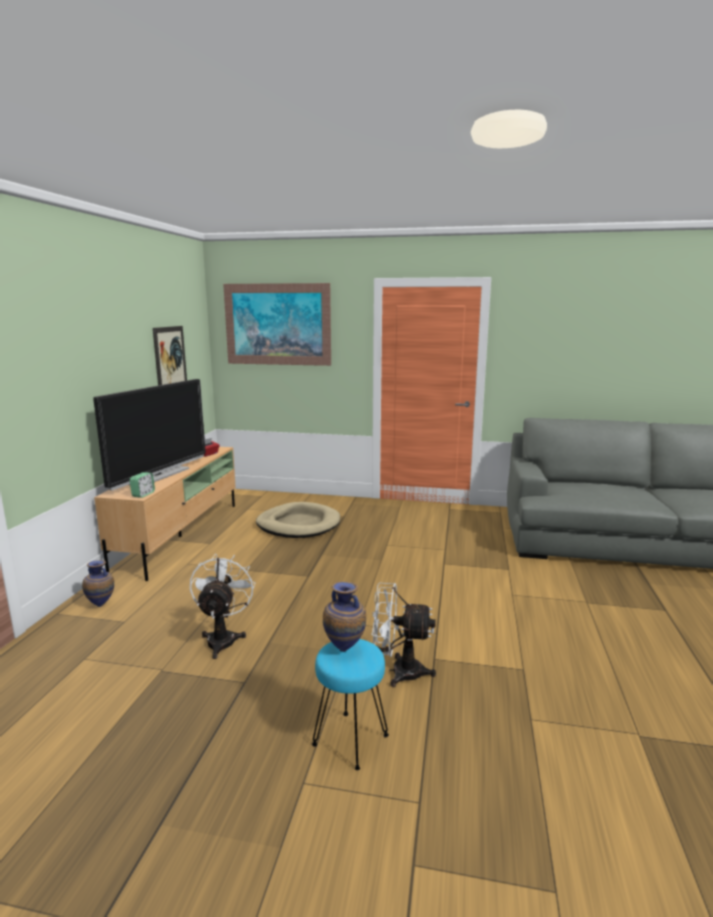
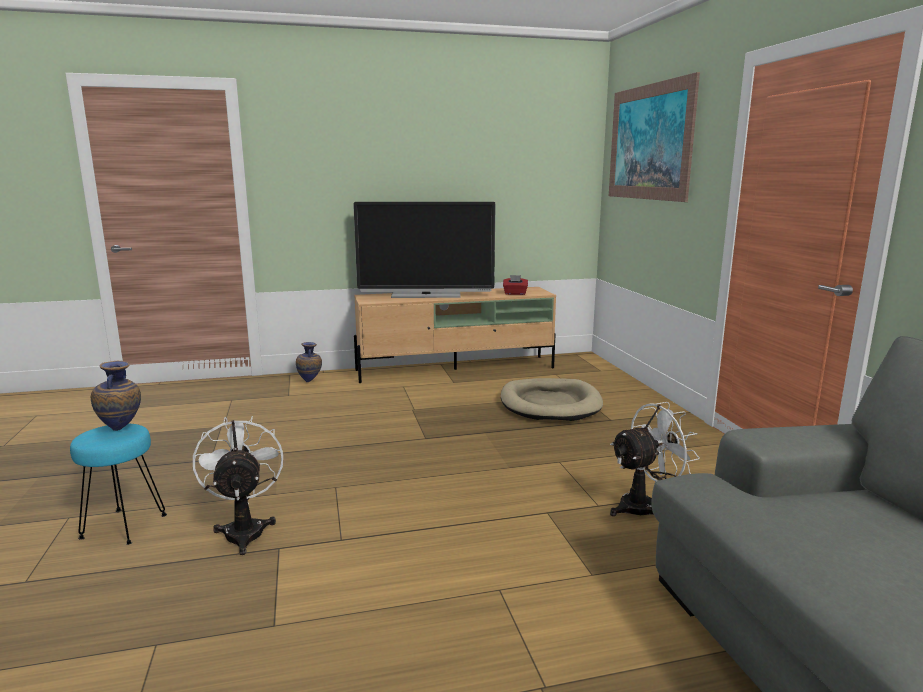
camera: 65 degrees right, 0 degrees up
(143, 494) = (372, 301): alarm clock -> none
(170, 360) = (507, 183): picture -> none
(223, 638) = (278, 433): white fan -> white fan (645, 506)

